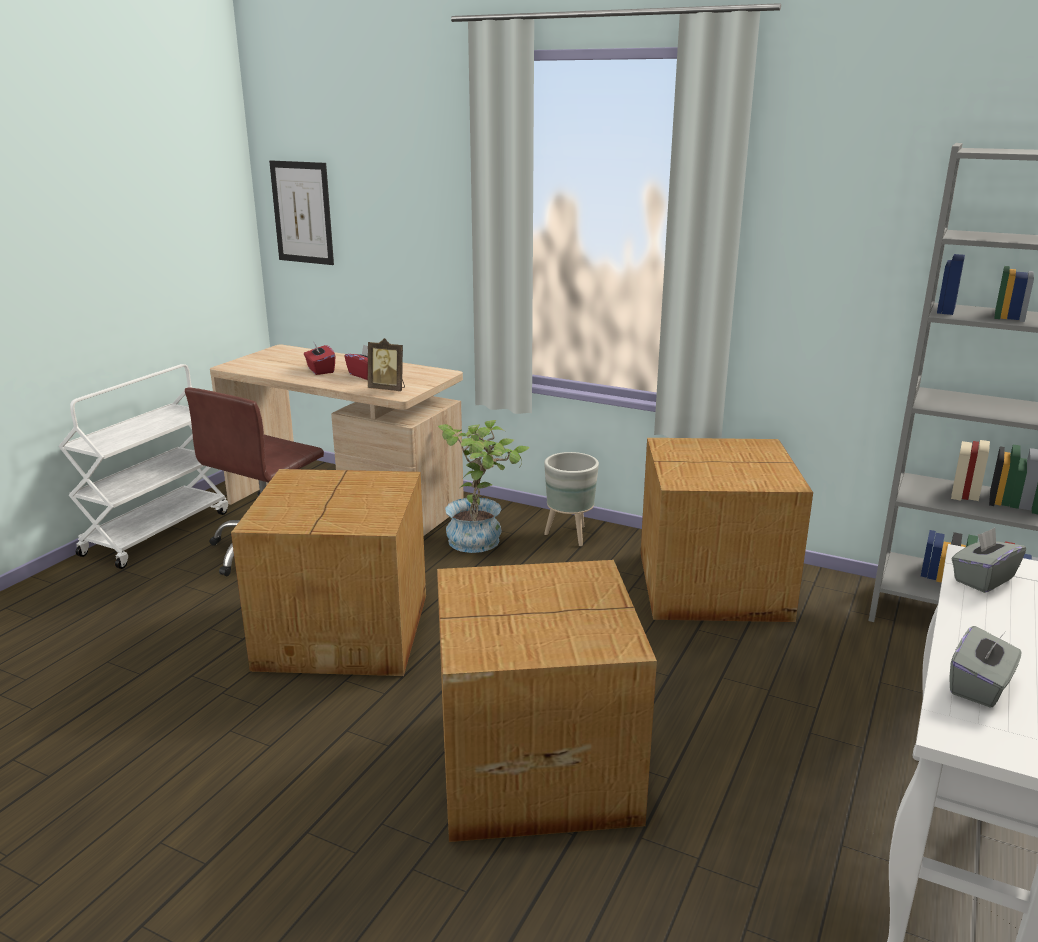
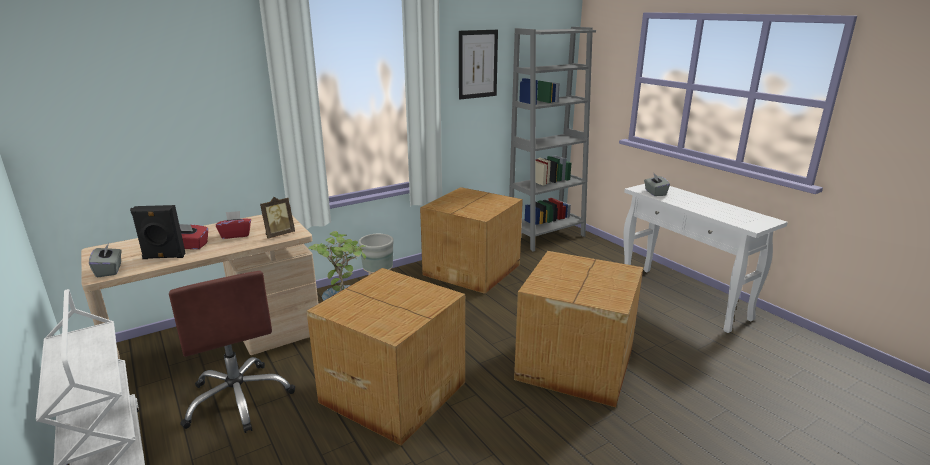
camera: 60 degrees left, 0 degrees up
(286, 370) = (164, 257): none -> black speaker
(302, 212) = (69, 122): picture -> picture (478, 64)
(980, 687) = (725, 215): grey tissue box -> grey tissue box (109, 270)

